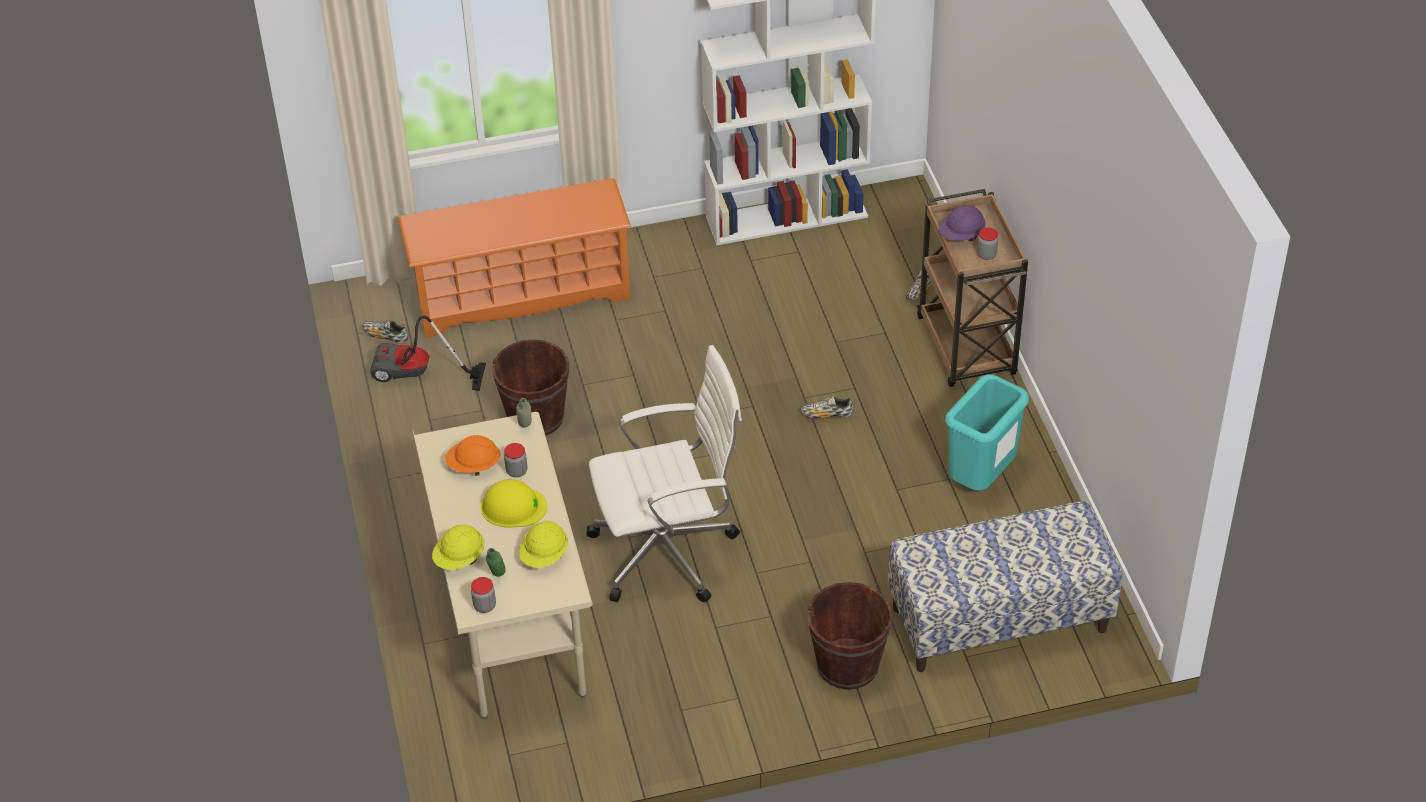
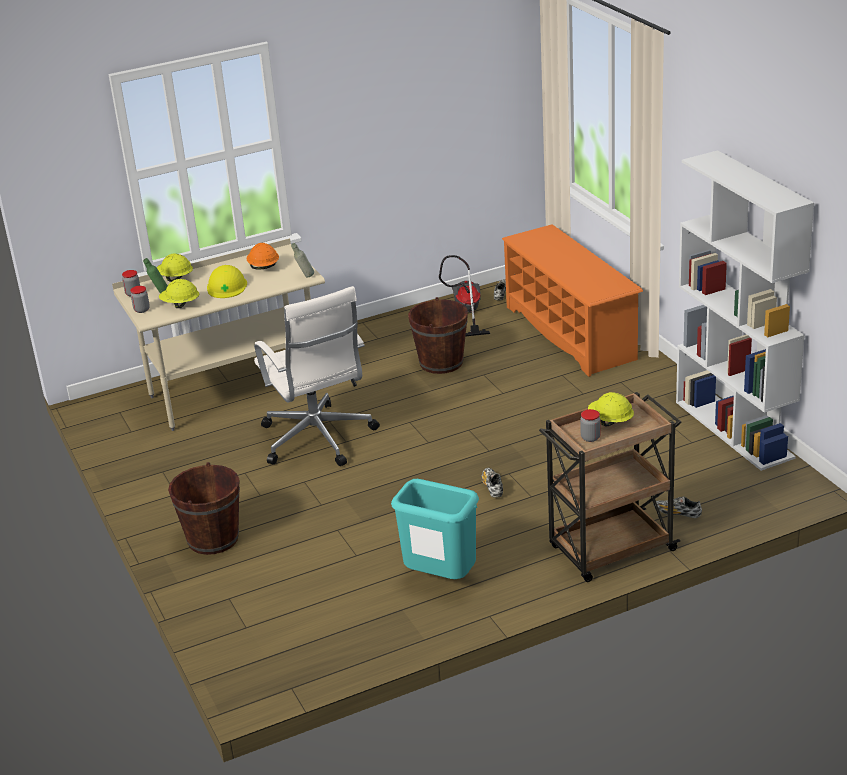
camera: 80 degrees right, 15 degrees down
(516, 471) = (261, 281): jar -> jar (141, 310)
(961, 236) = (610, 421): purple hard hat -> yellow hard hat
(999, 620) = (272, 611): bench -> none

